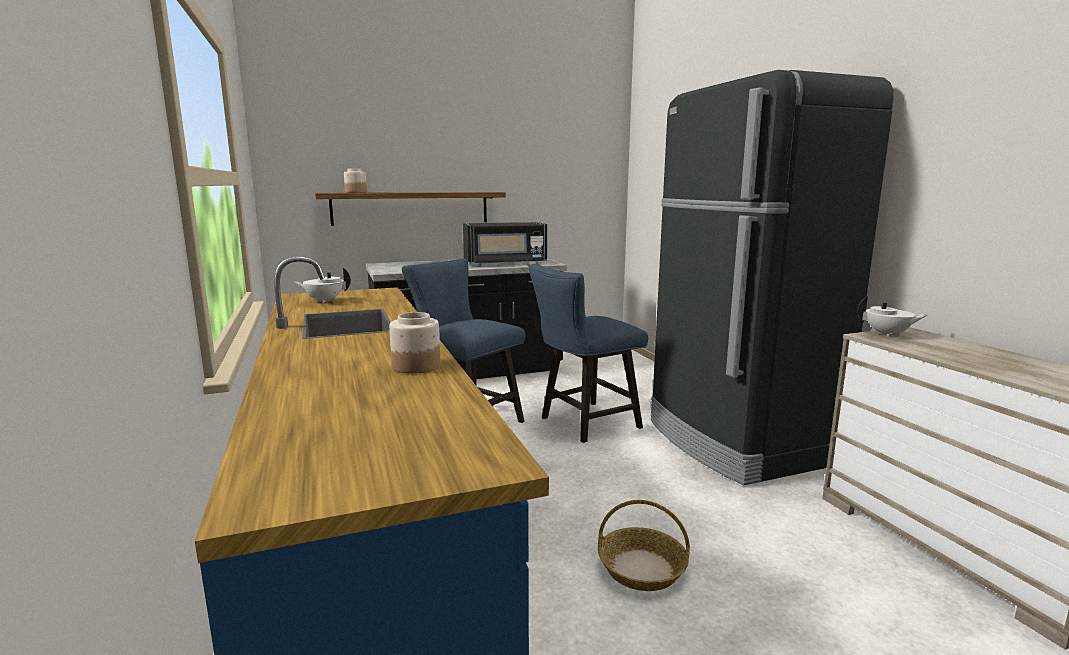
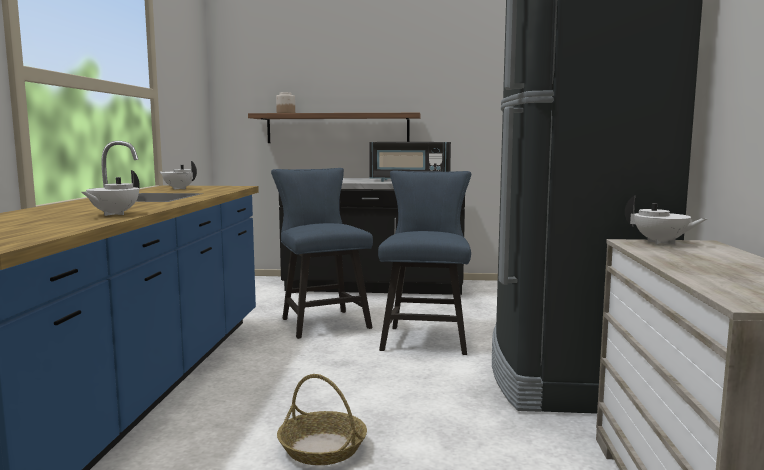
camera: 25 degrees right, 5 degrees down
(415, 366) = (113, 214): jar -> white teapot
(584, 424) = (425, 338): blue chair -> blue chair turned 105 degrees clockwise

